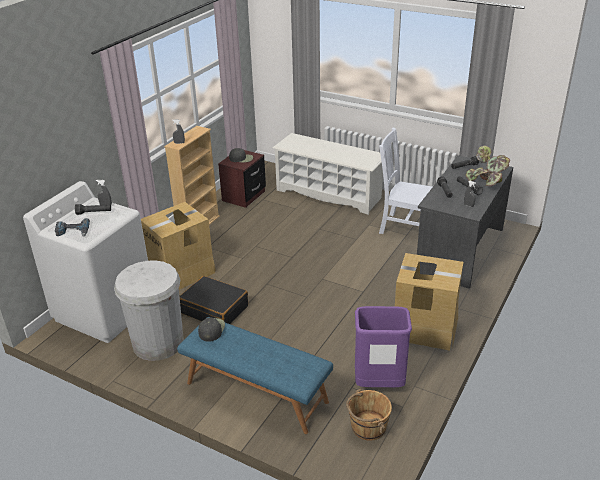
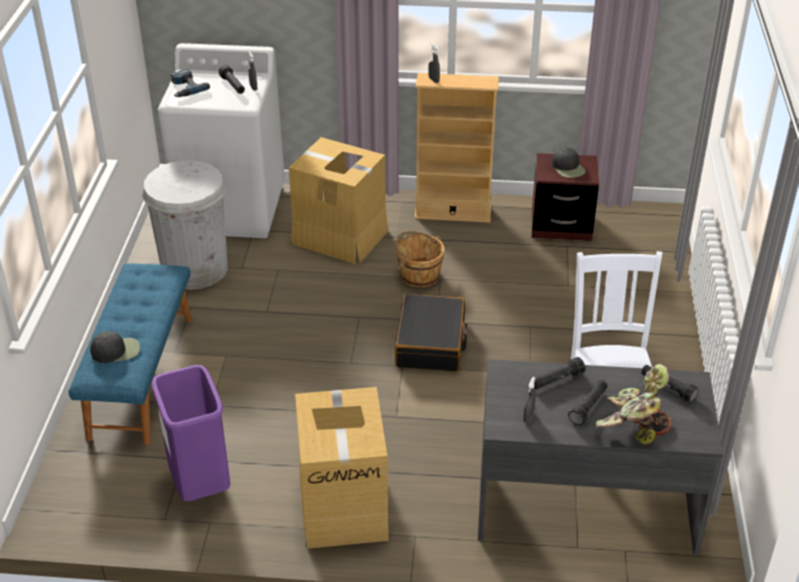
camera: 65 degrees right, 5 degrees up
(211, 329) = (156, 275): black cap -> black cap (116, 350)
(214, 309) = (279, 290): black suitcase -> black suitcase (431, 343)
(329, 194) = (640, 308): white shoe rack -> none
(367, 427) = (115, 493): brown bucket -> brown bucket (419, 275)

